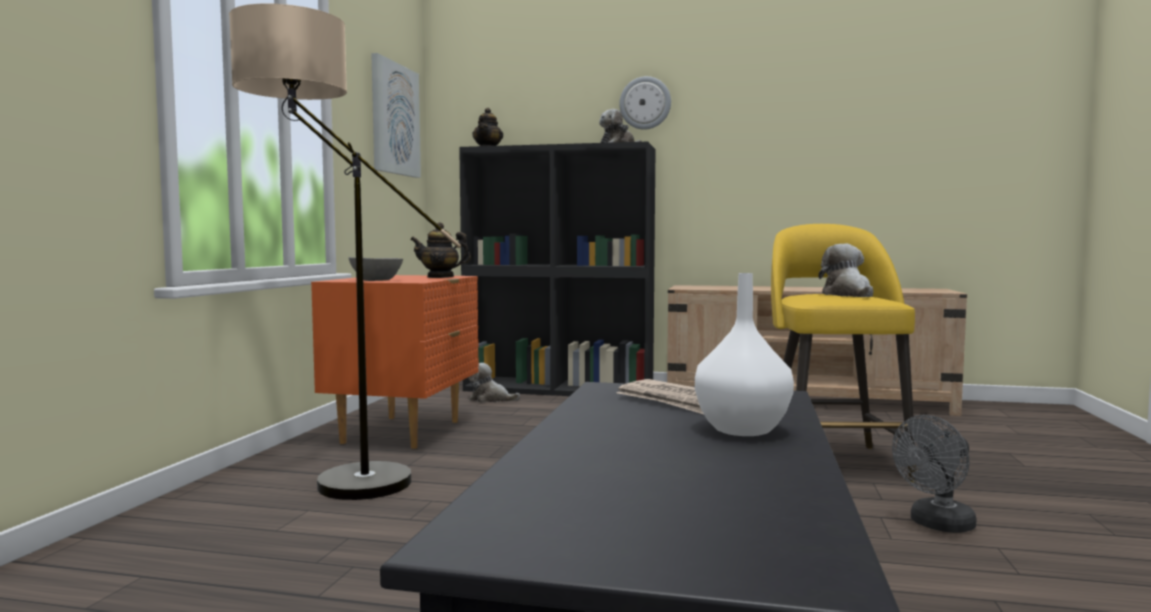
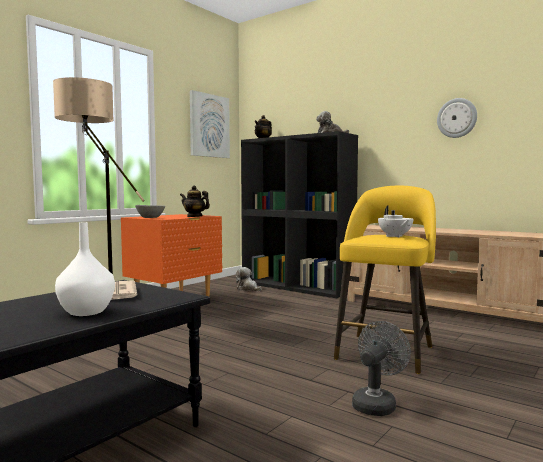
camera: 25 degrees right, 0 degrees up
(645, 103) = (353, 105): wall clock -> wall clock (457, 118)
(848, 295) = (395, 236): plush toy -> white teapot
(936, 525) = (376, 403): grey fan -> grey fan turned 135 degrees clockwise

